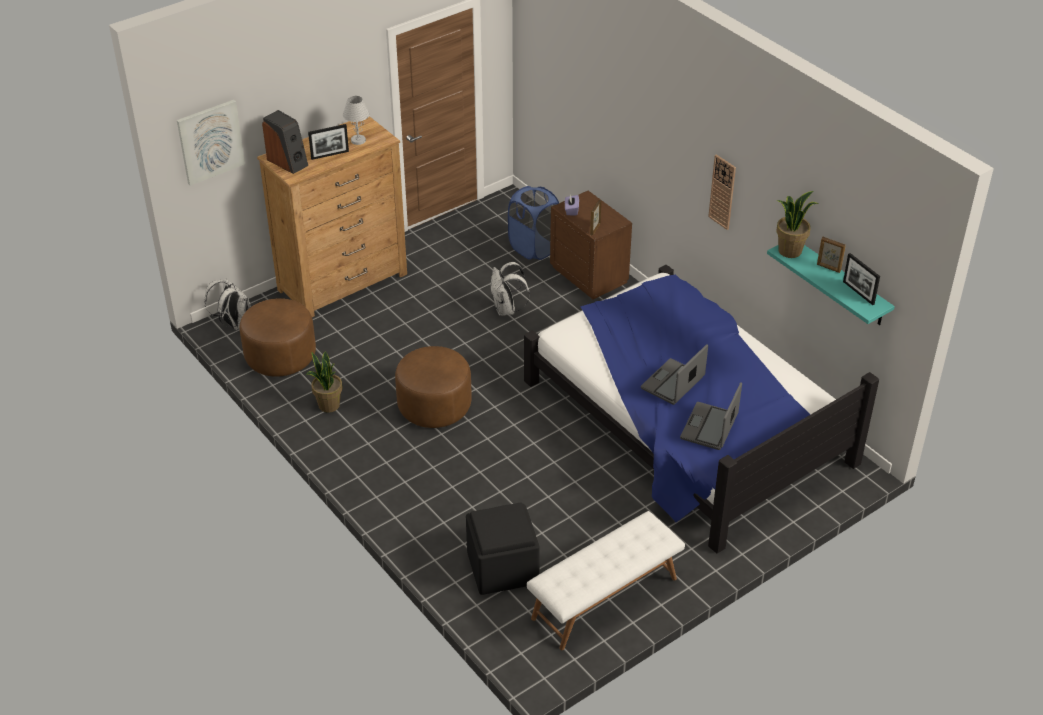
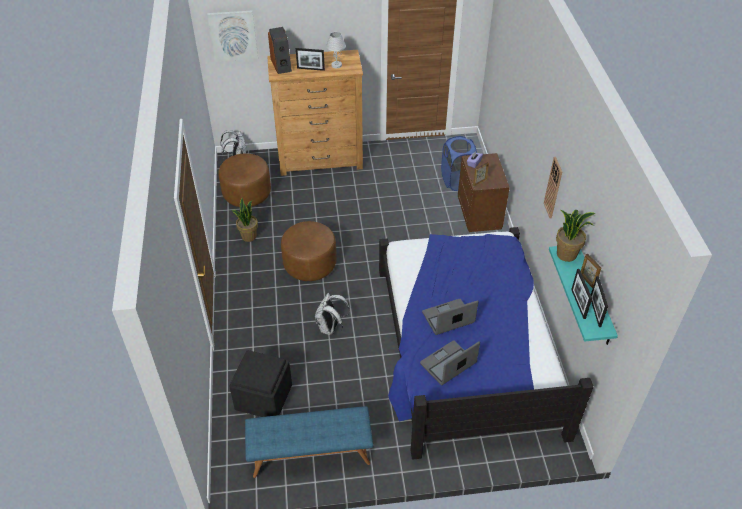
camera: 30 degrees right, 5 degrees up
(506, 310) = (406, 217): white backpack -> white backpack (330, 328)
(605, 599) = (310, 454): white bench -> blue bench
(837, 292) = (578, 304): none -> picture frame

